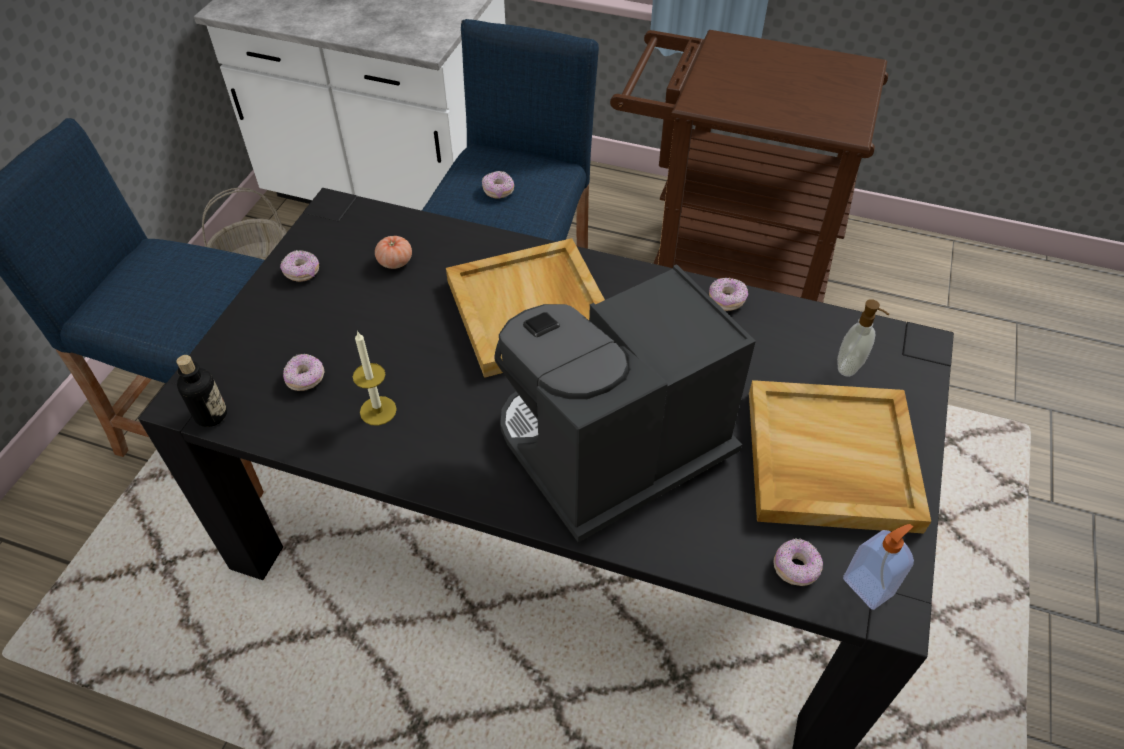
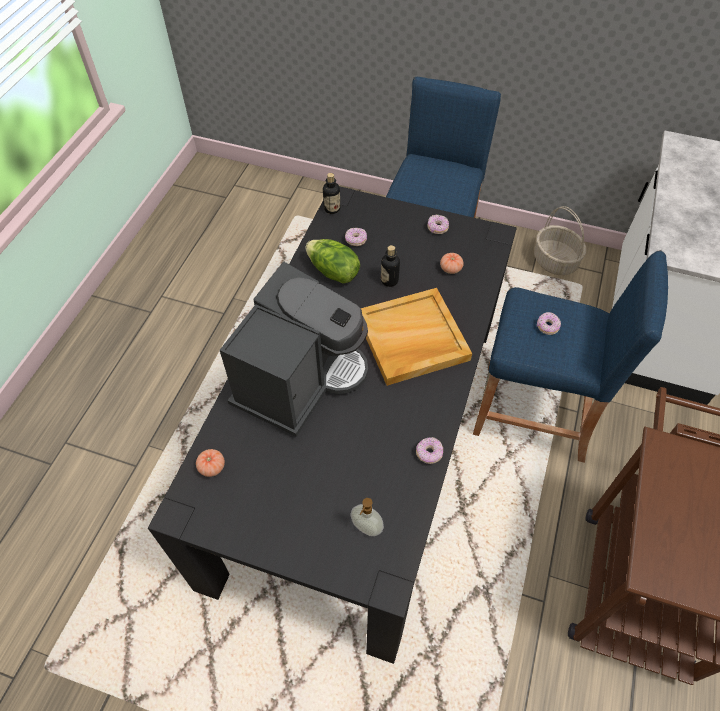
camera: 90 degrees right, 5 degrees up
(378, 410) = (333, 272): candle -> lettuce
(409, 334) = (389, 280): none -> bottle
(612, 451) = (299, 379): coffee machine -> coffee machine turned 60 degrees clockwise
(796, 568) = (212, 467): donut -> tomato
(829, 460) = (285, 499): beige tray -> none
(868, 586) = (194, 504): soap dispenser -> none

